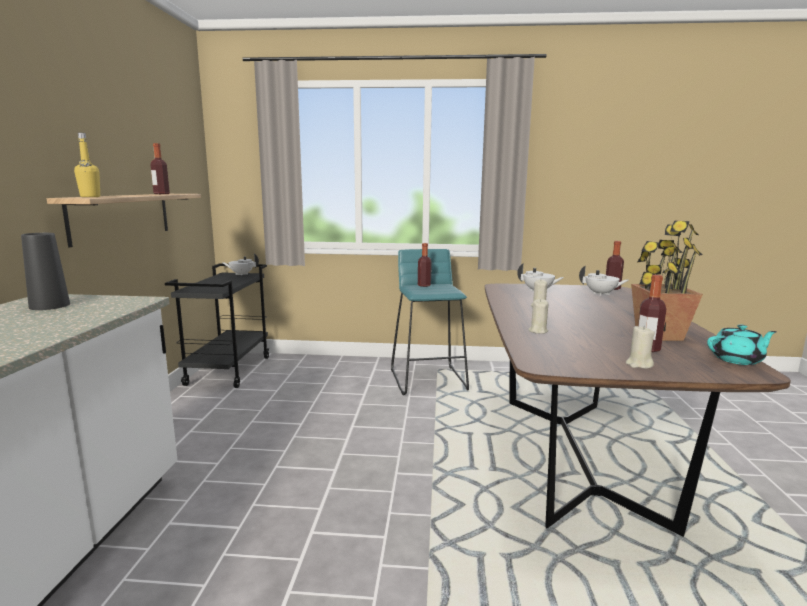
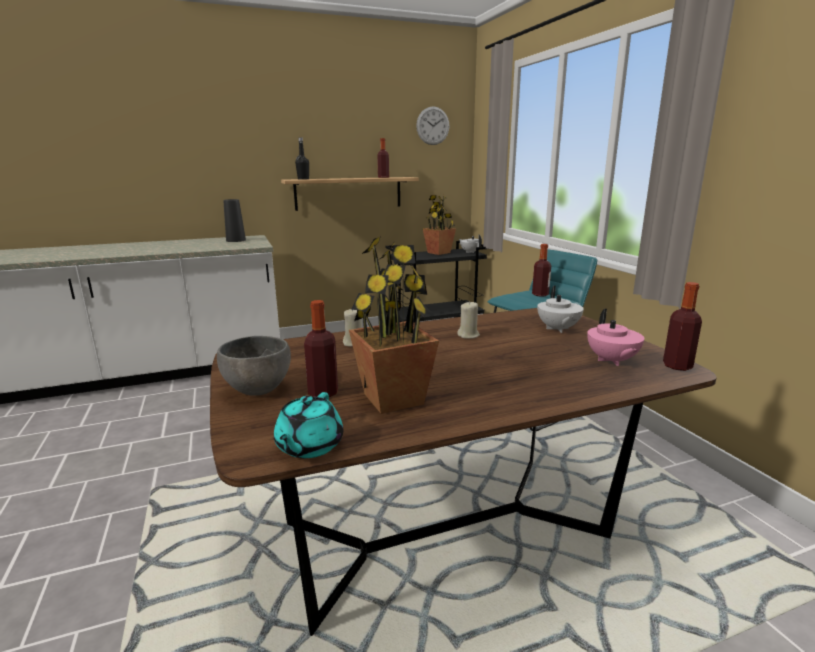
camera: 65 degrees right, 5 degrees up
(90, 197) = (303, 179): yellow bottle -> black bottle
(180, 133) = (433, 126): none -> wall clock
(218, 280) = (439, 252): none -> potted plant
(601, 294) = (611, 361): white teapot -> pink teapot
(638, 364) = (258, 389): beige candle -> grey bowl
(737, 360) = (308, 446): turquoise teapot -> turquoise teapot turned 45 degrees clockwise

